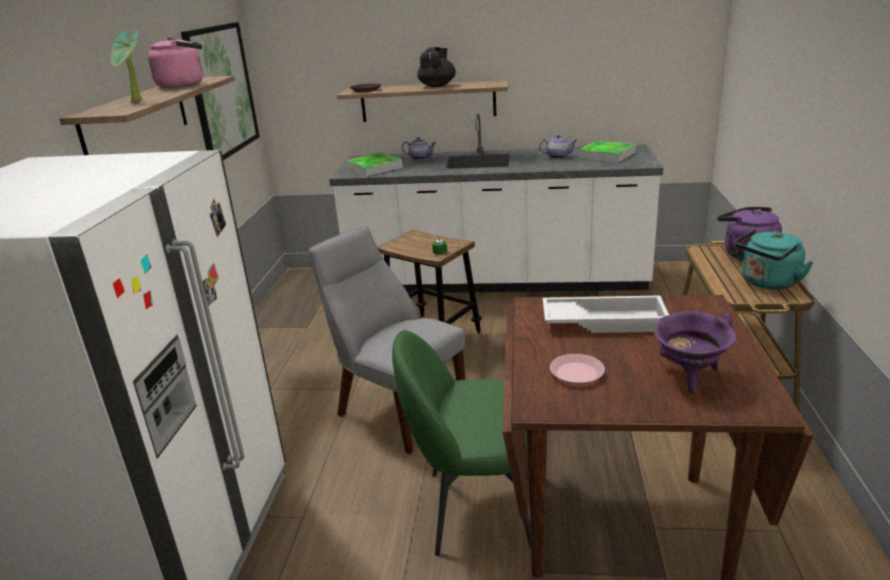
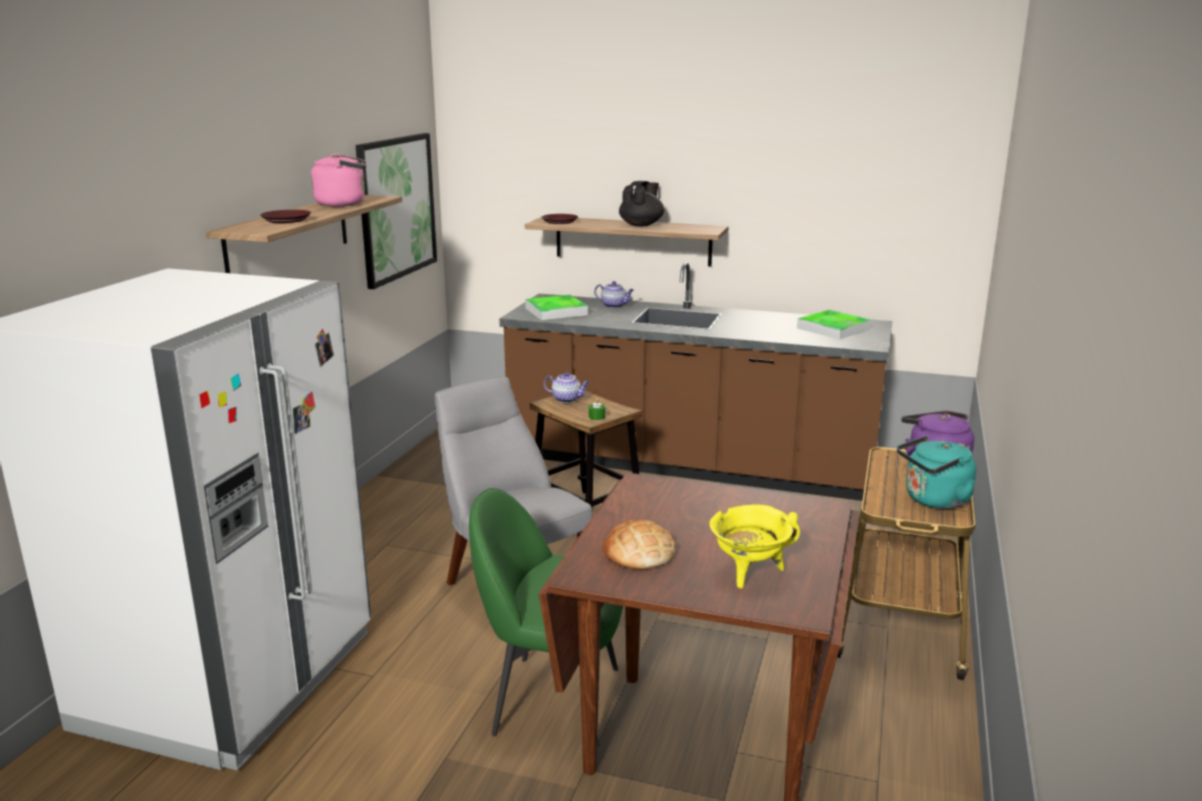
camera: 10 degrees right, 5 degrees down
(136, 101) = (285, 220): potted plant -> brown plate
(497, 281) = (689, 465): white counter -> brown counter
(558, 156) = (774, 324): teapot -> teapot (567, 399)
(576, 374) = (638, 553): pink plate -> bread
(604, 321) = (703, 508): white tray -> none
(689, 377) = (749, 573): purple cooking pot -> yellow cooking pot

